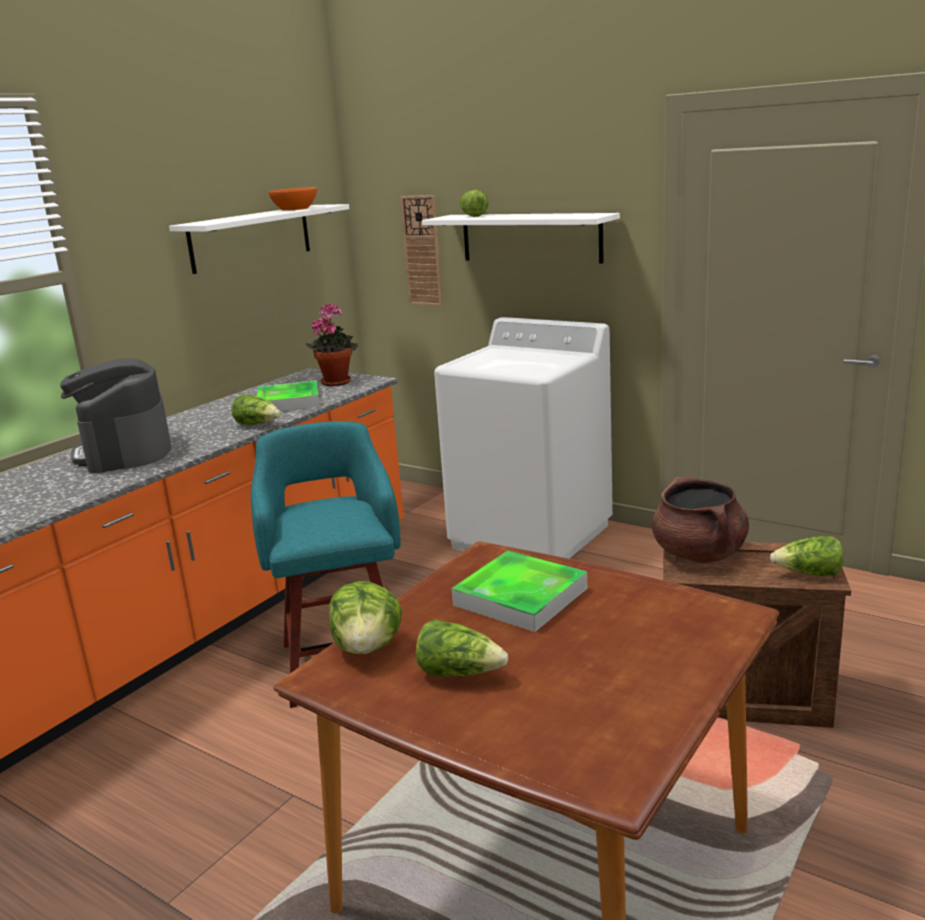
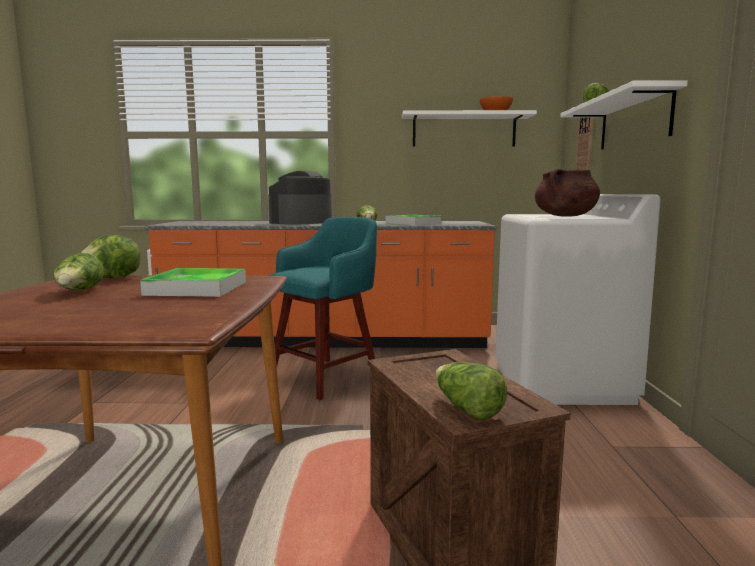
camera: 55 degrees right, 10 degrees down
(337, 381) = (464, 223): potted plant -> none
(699, 554) = (442, 362): brown cooking pot -> brown cooking pot (565, 216)

